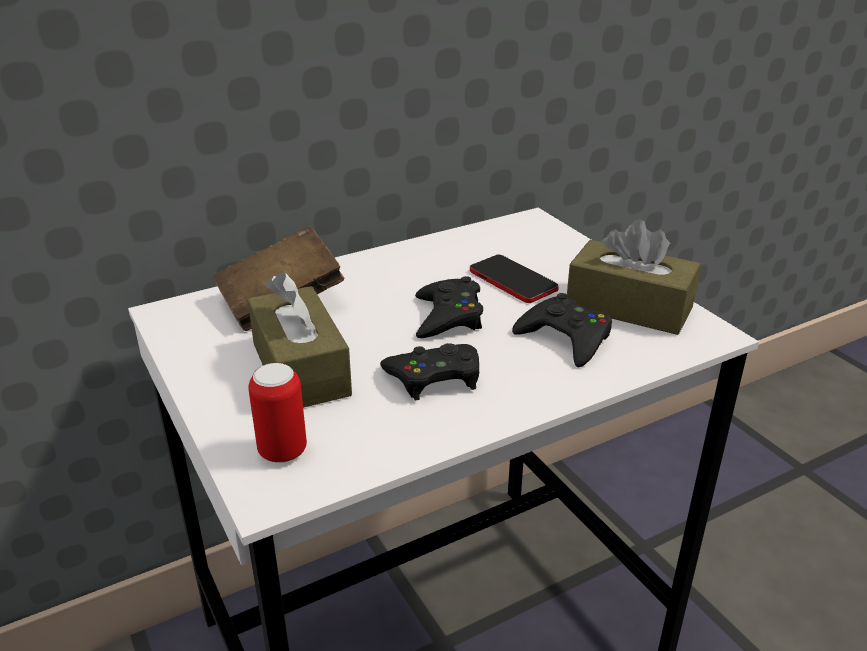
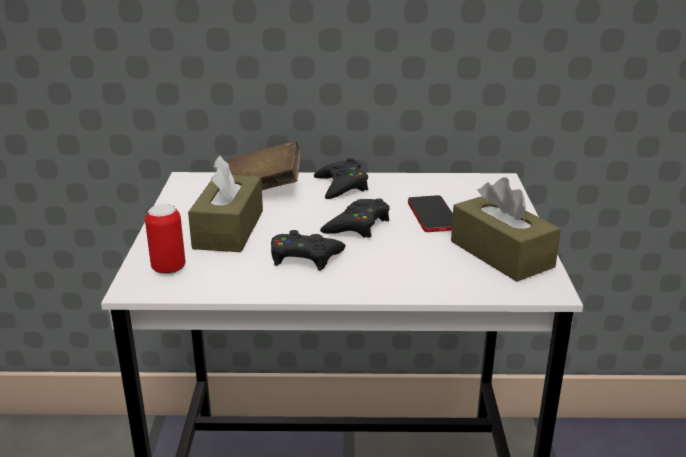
camera: 30 degrees right, 5 degrees down
(565, 338) = (425, 260): black game controller -> black game controller (341, 186)

